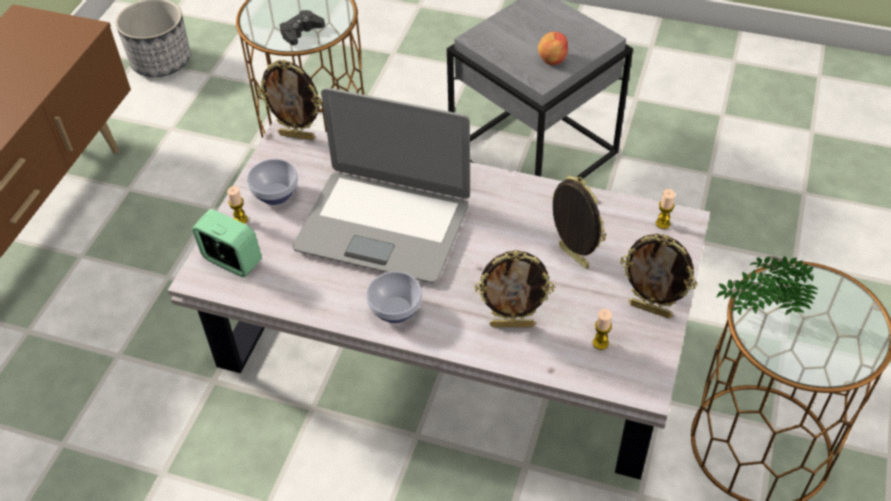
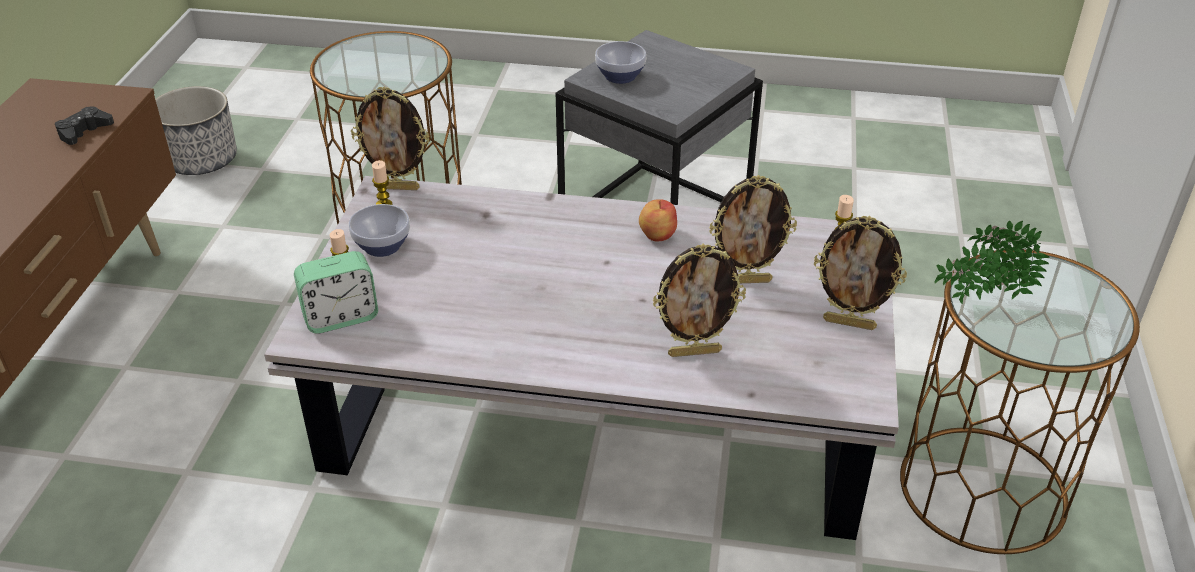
camera: 10 degrees left, 10 degrees down
(232, 261) = (341, 317): alarm clock -> alarm clock turned 135 degrees clockwise
(301, 32) = (389, 78): black game controller -> black game controller (84, 131)
(384, 225) = (519, 267): laptop -> none
(394, 311) = (550, 351): bowl -> bowl (619, 77)
(552, 59) = (679, 92): apple -> apple (657, 235)
(572, 258) = (746, 280): picture frame -> picture frame turned 135 degrees clockwise
(600, 343) = (801, 361): candle -> candle (384, 204)

